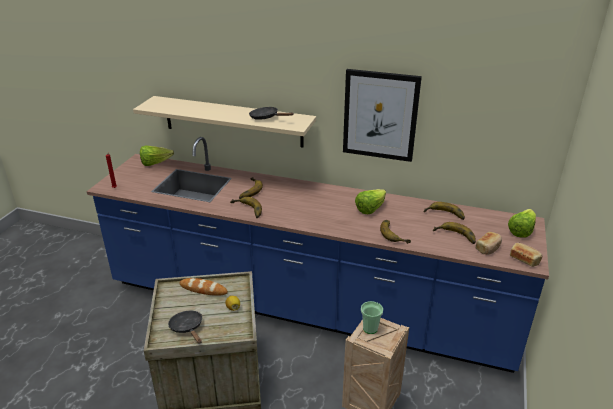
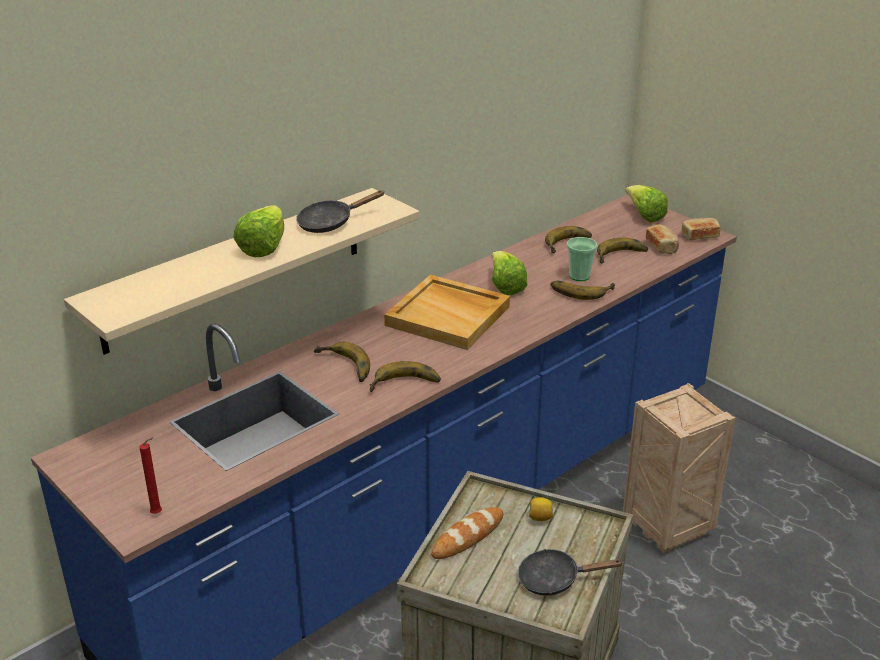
camera: 60 degrees left, 0 degrees up
(155, 163) = (113, 441): lettuce -> lettuce (263, 247)
(321, 202) = (449, 316): none -> beige tray
(370, 328) = (672, 411): cup -> cup (579, 276)
(380, 115) = (456, 143): picture -> none

